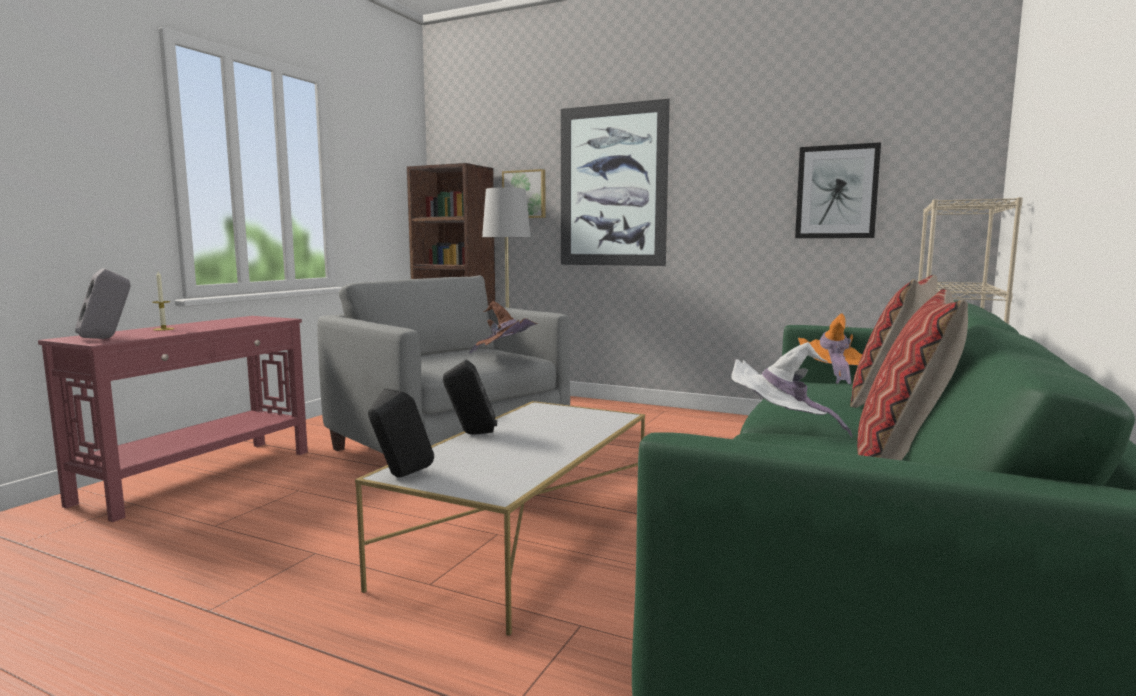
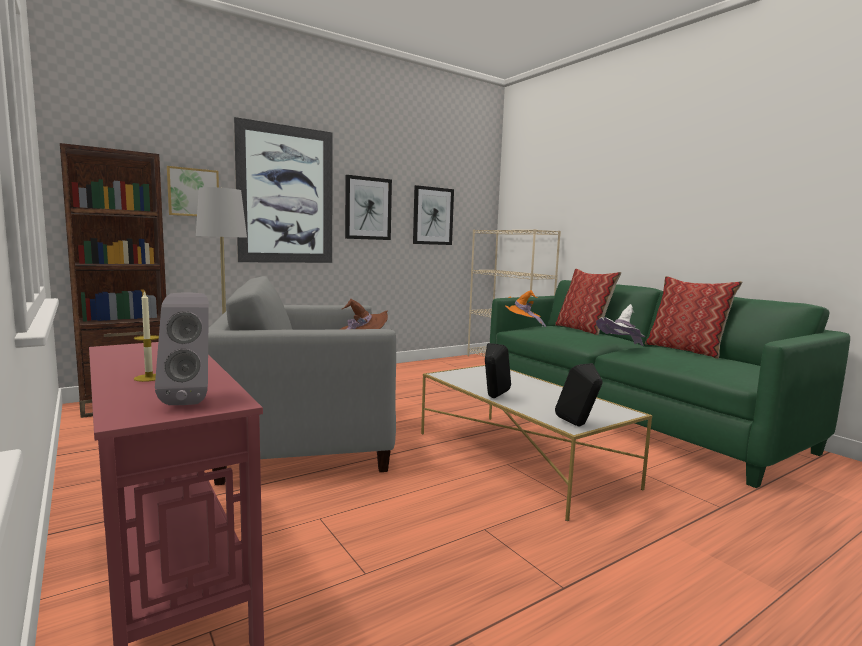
camera: 60 degrees left, 0 degrees up
(719, 191) = (368, 208): none -> picture

